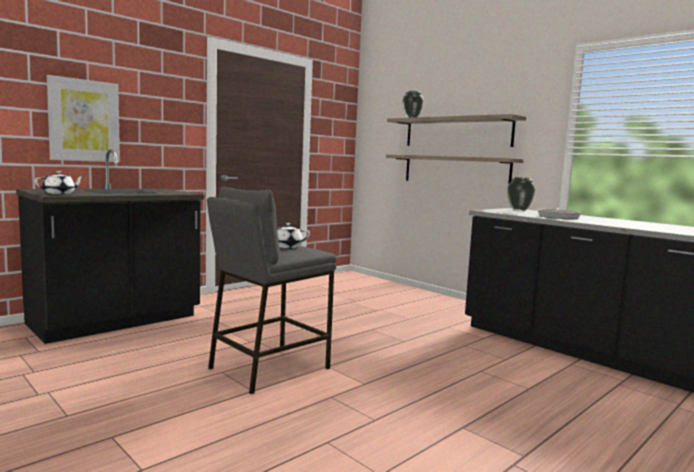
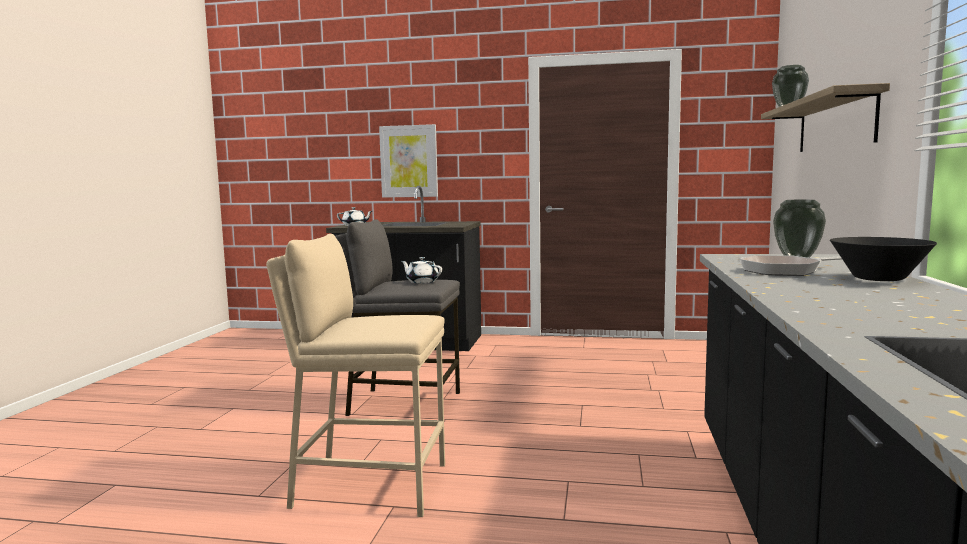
camera: 55 degrees right, 0 degrees up
(416, 425) = (370, 485): none -> beige stool
(455, 170) = (831, 189): shelf -> none
(599, 218) = (879, 279): none -> black bowl

